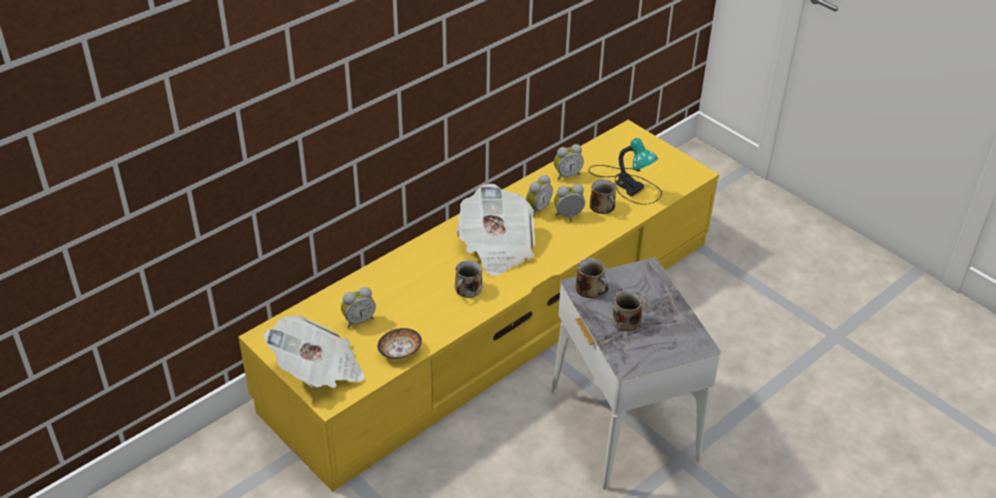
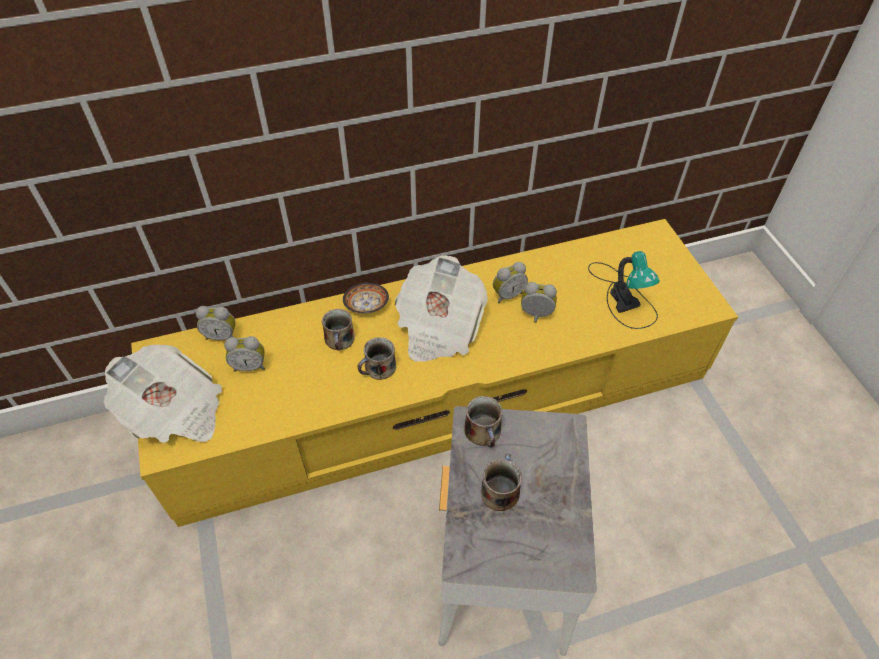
camera: 25 degrees right, 10 degrees up
(400, 352) = (265, 419): bowl -> bowl (366, 306)
(567, 175) = (562, 264): alarm clock -> alarm clock (222, 335)
(603, 207) = (581, 315): mug -> mug (340, 340)

